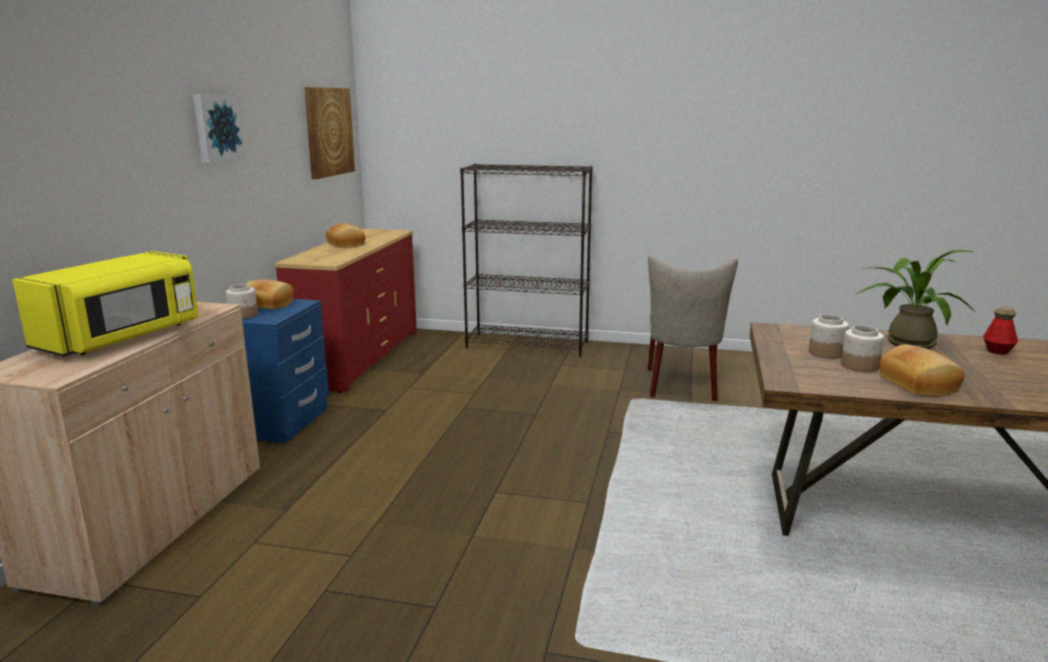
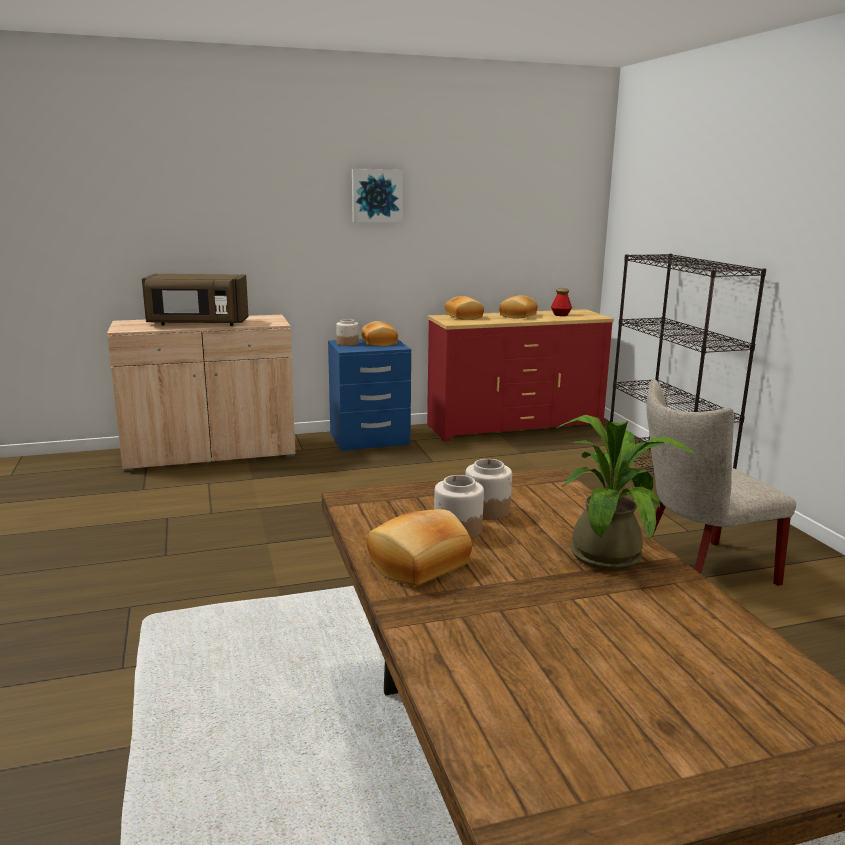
camera: 60 degrees right, 0 degrees up
(122, 337) = (197, 324): yellow microwave -> brown microwave
(312, 256) = (465, 316): none -> bread
(328, 132) = (546, 209): picture -> none
(997, 351) = (670, 622): bottle -> bottle (560, 315)

